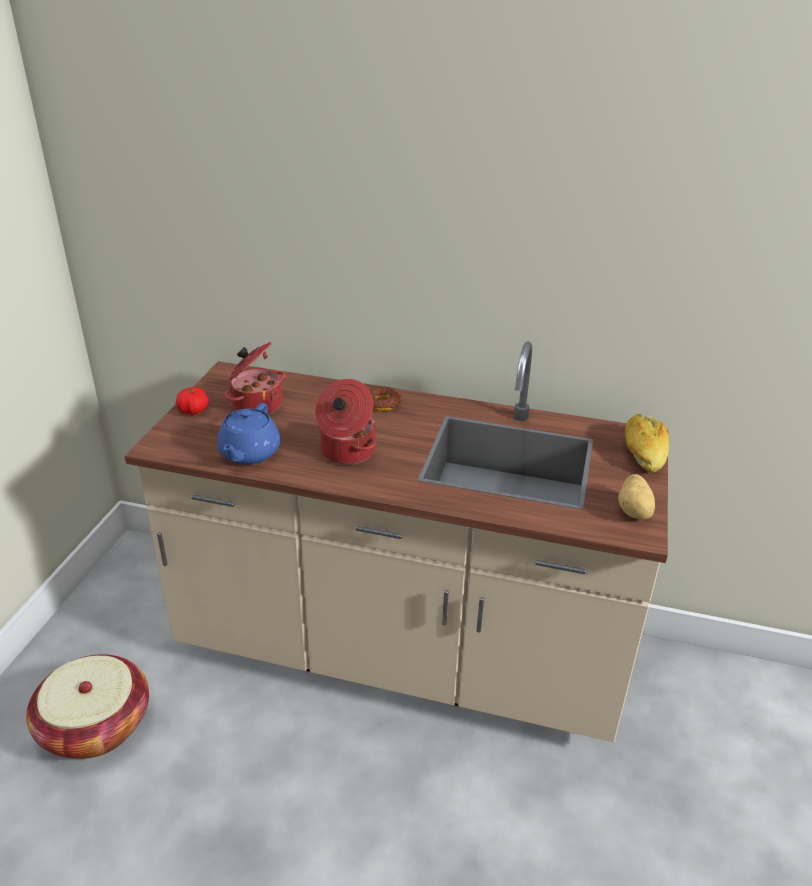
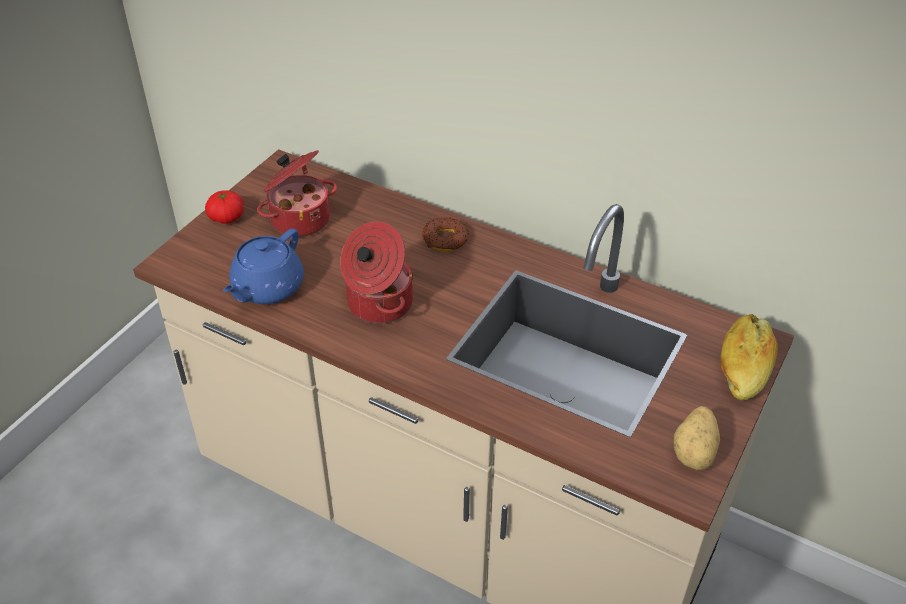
camera: 15 degrees right, 10 degrees up
(95, 726) = (107, 532): basket -> none

